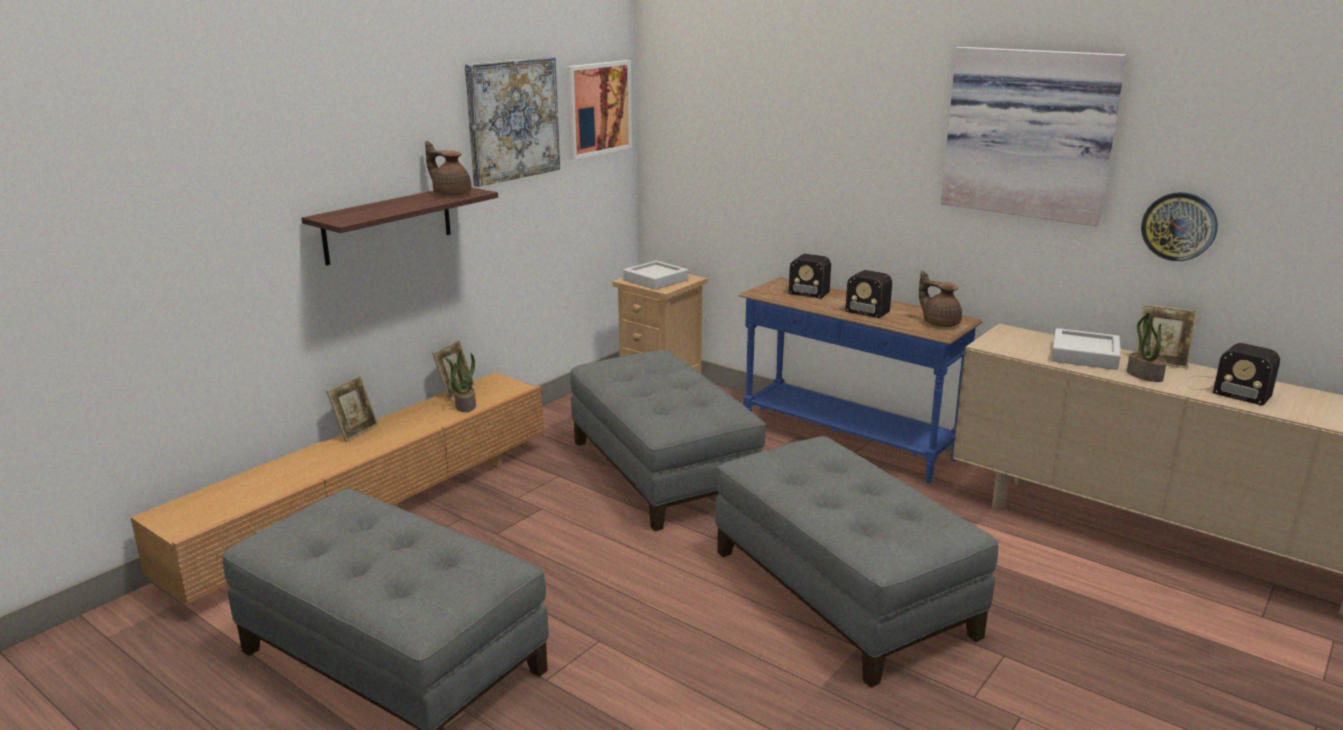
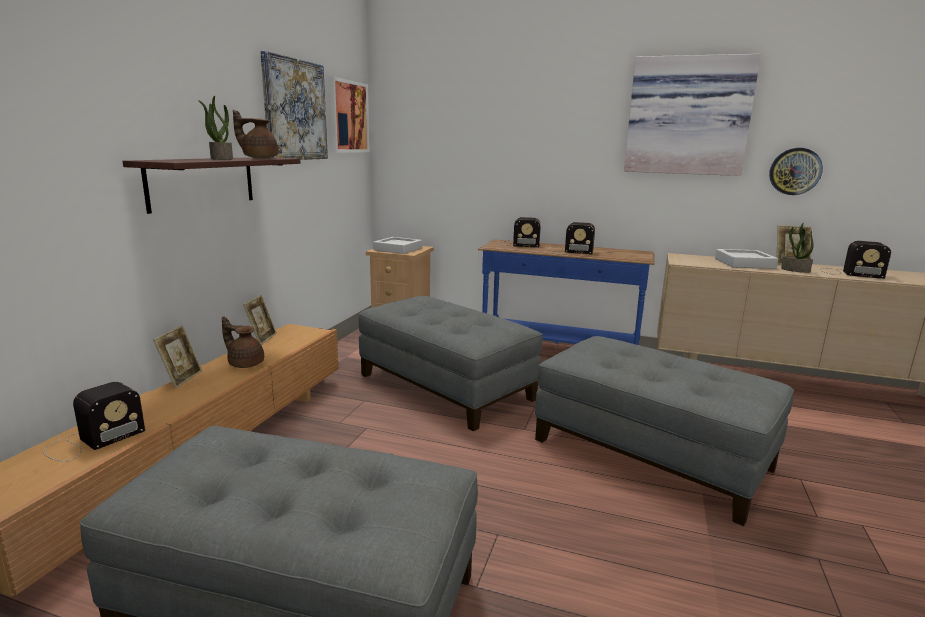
camera: 20 degrees left, 5 degrees down
(258, 486) = (91, 441): none -> radio
(465, 405) = (278, 348): potted plant -> potted plant (221, 159)
(939, 323) = (633, 254): brown teapot -> brown teapot (245, 363)

